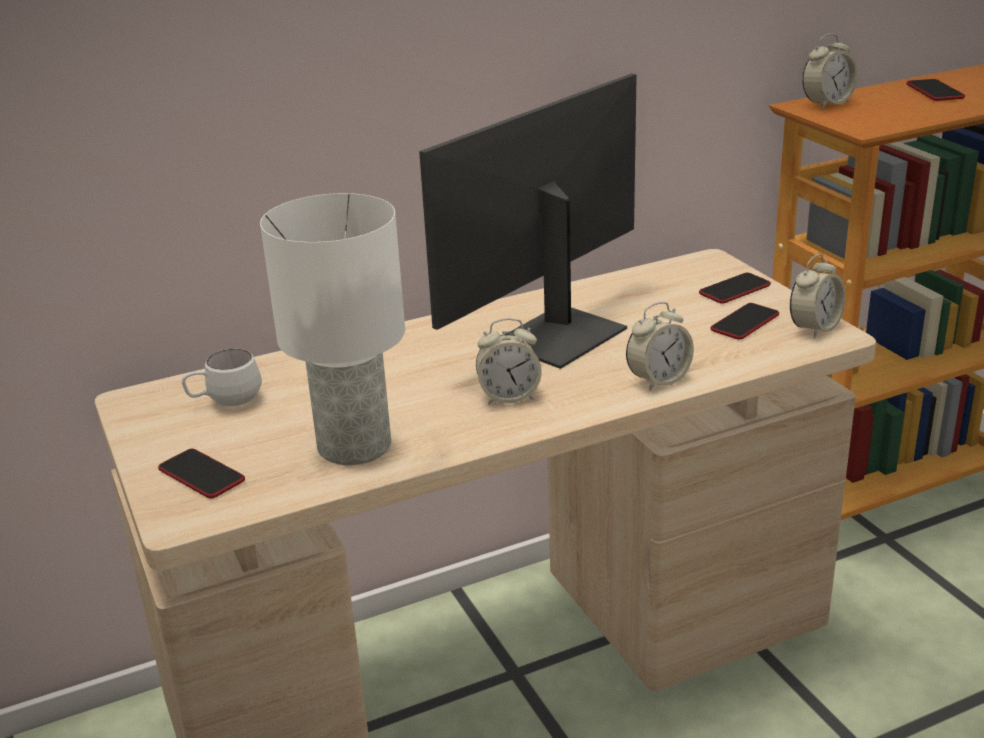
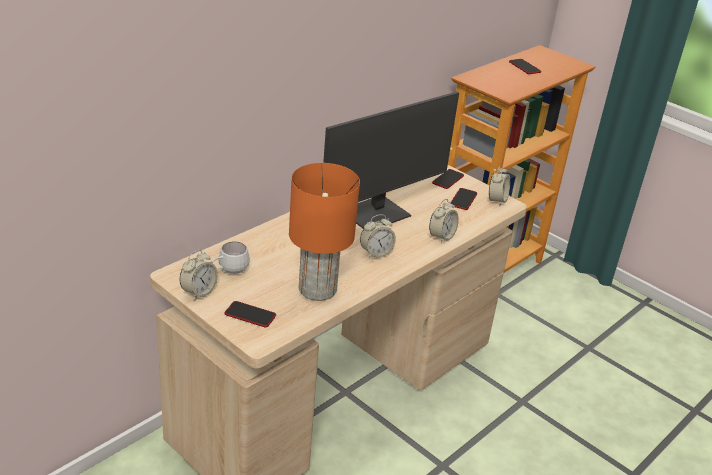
camera: 25 degrees left, 5 degrees up
(356, 445) = (318, 289): white table lamp -> orange table lamp
(557, 335) = (376, 214): monitor -> monitor turned 150 degrees counterclockwise
(827, 104) = (479, 76): alarm clock -> alarm clock (198, 292)

